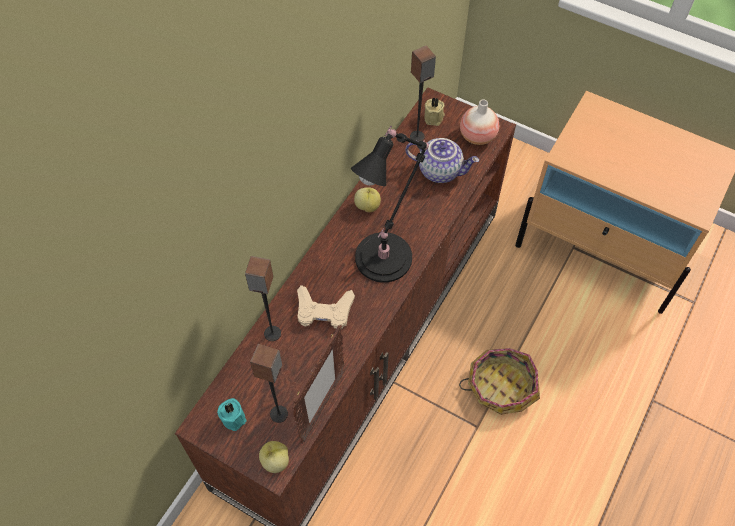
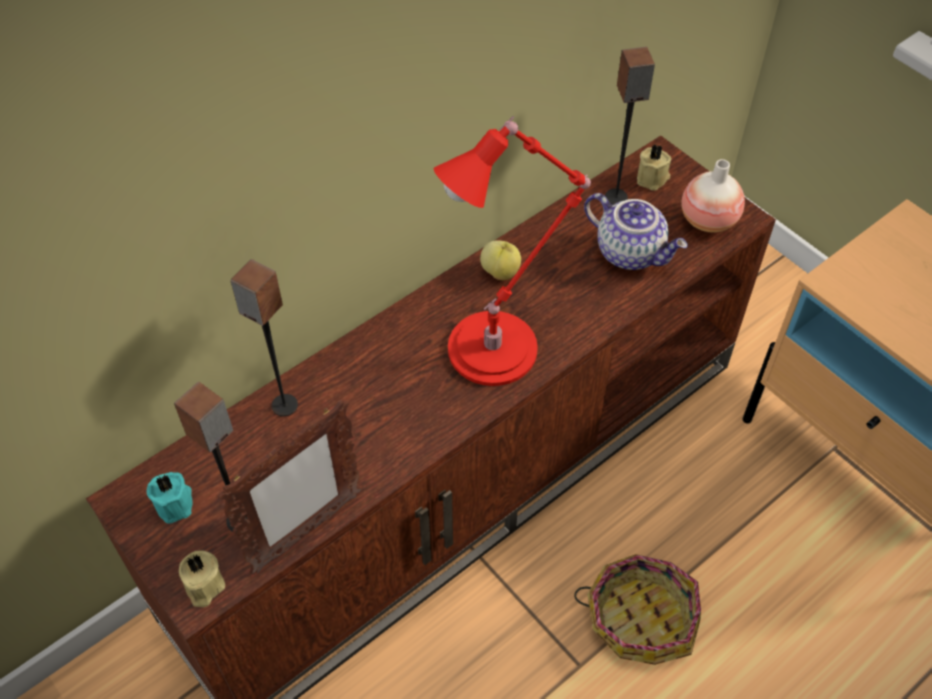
camera: 20 degrees right, 5 degrees down
(275, 461) = (203, 586): apple -> beige candle
(324, 311) = (372, 397): beige game controller -> none
(387, 254) = (499, 345): black table lamp -> red table lamp

